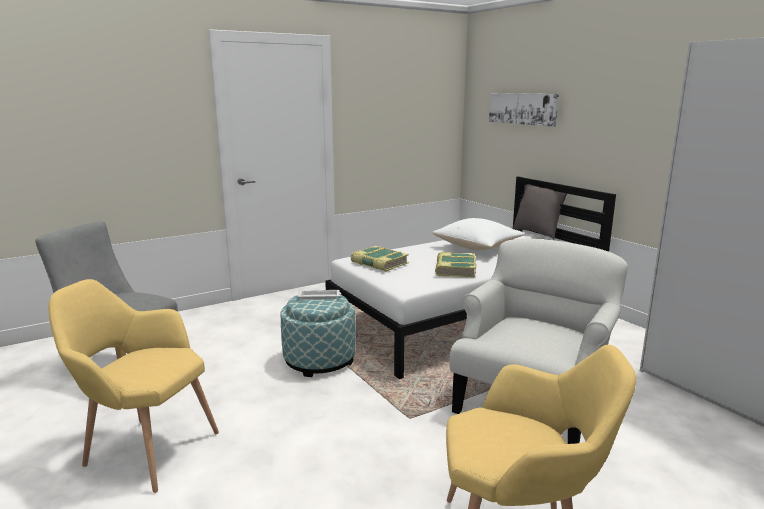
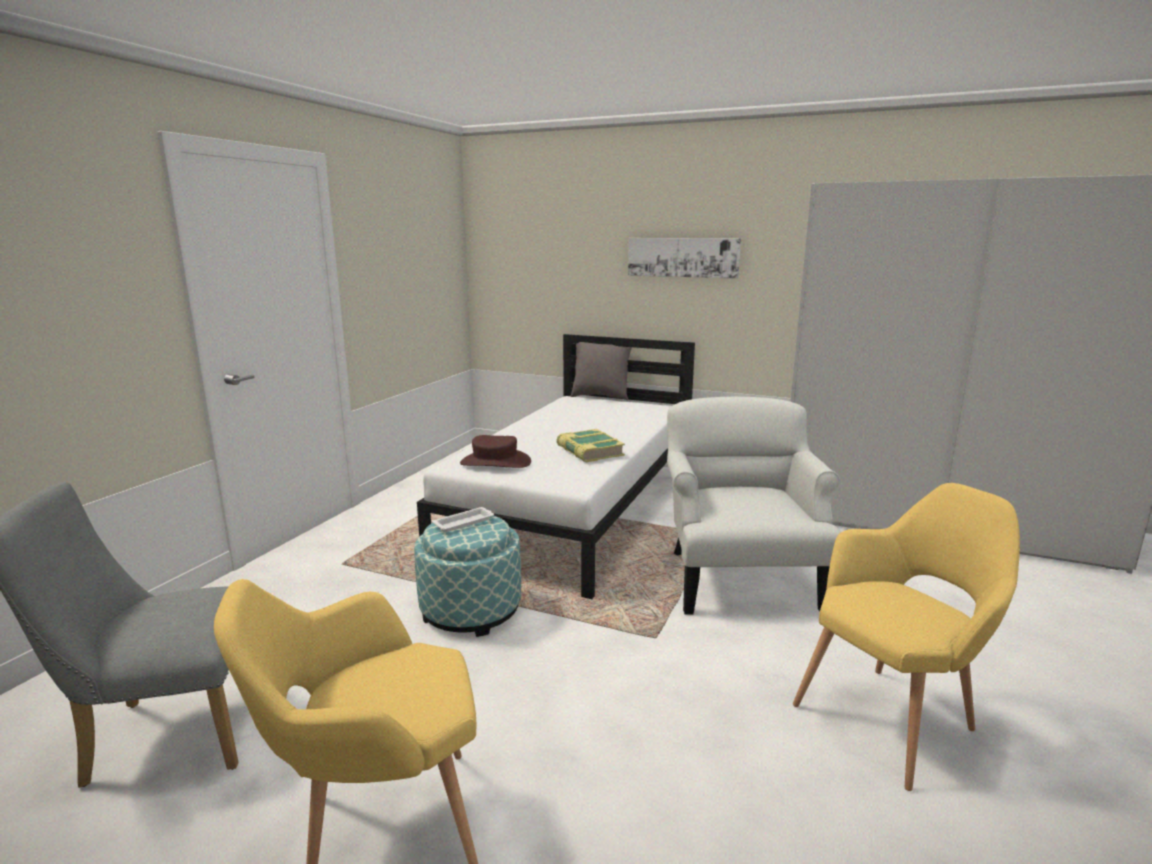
camera: 35 degrees left, 0 degrees up
(379, 263) = (495, 462): book -> brown hat
(478, 247) = (571, 422): white pillow -> none
(522, 108) = (559, 254): picture -> picture (683, 257)

